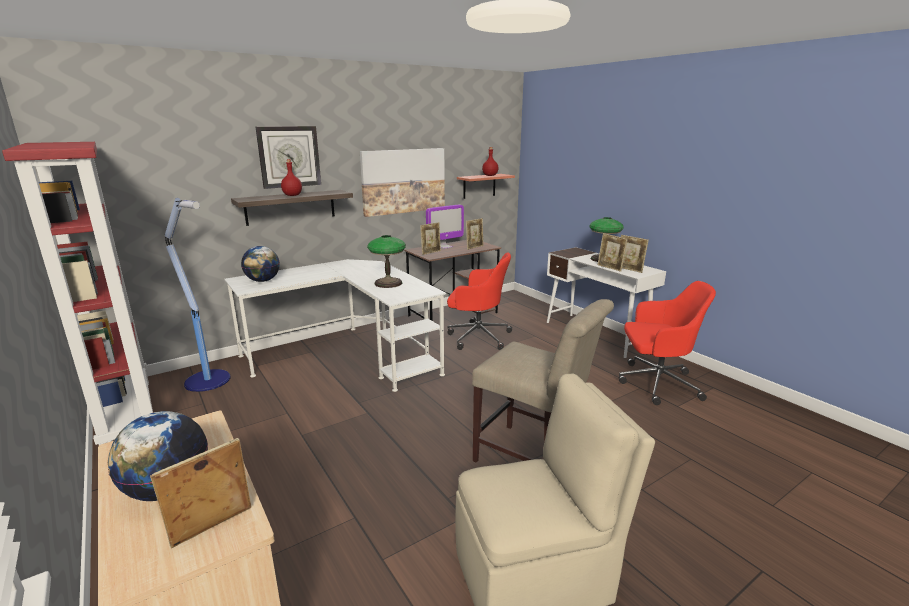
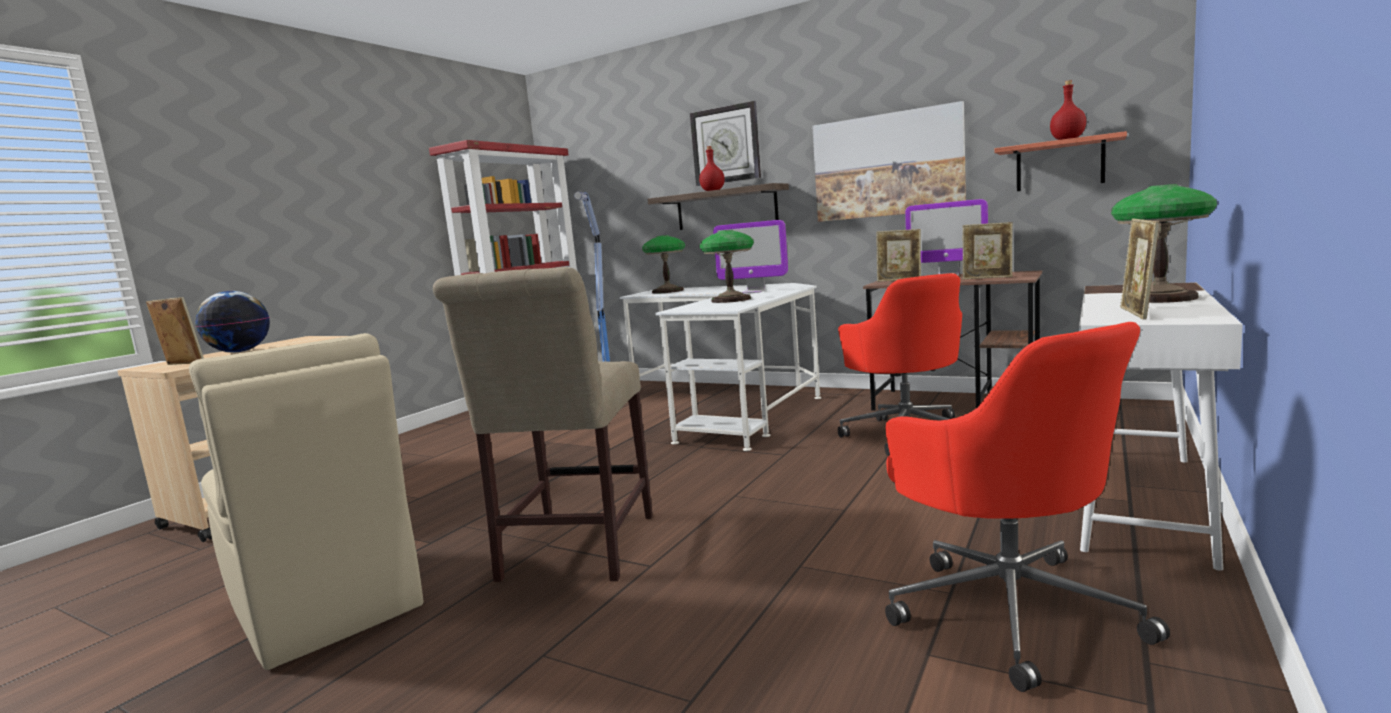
camera: 65 degrees right, 10 degrees down
(262, 281) = (667, 291): globe -> table lamp
(363, 272) = (753, 292): none -> monitor
(610, 268) = (1099, 308): picture frame -> none

